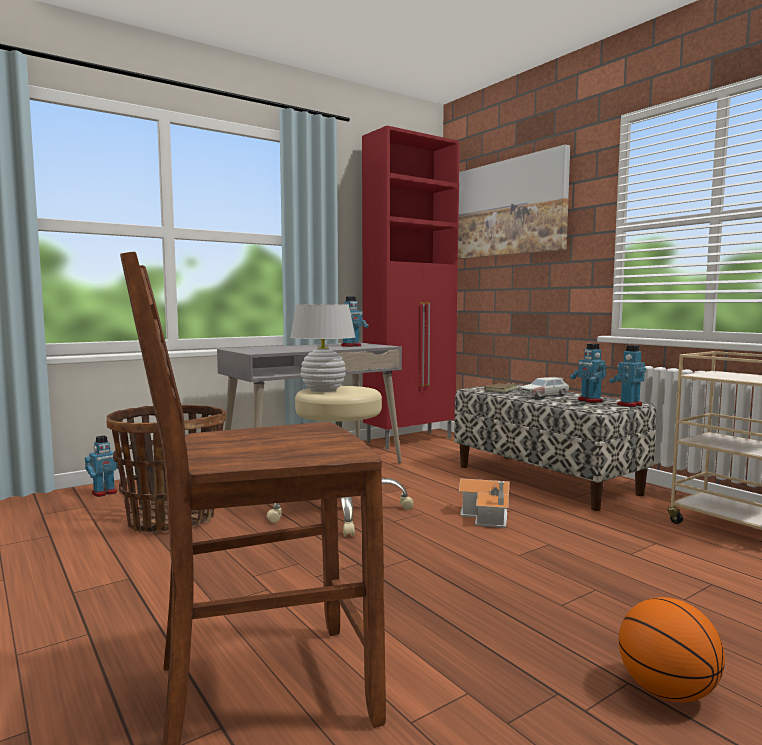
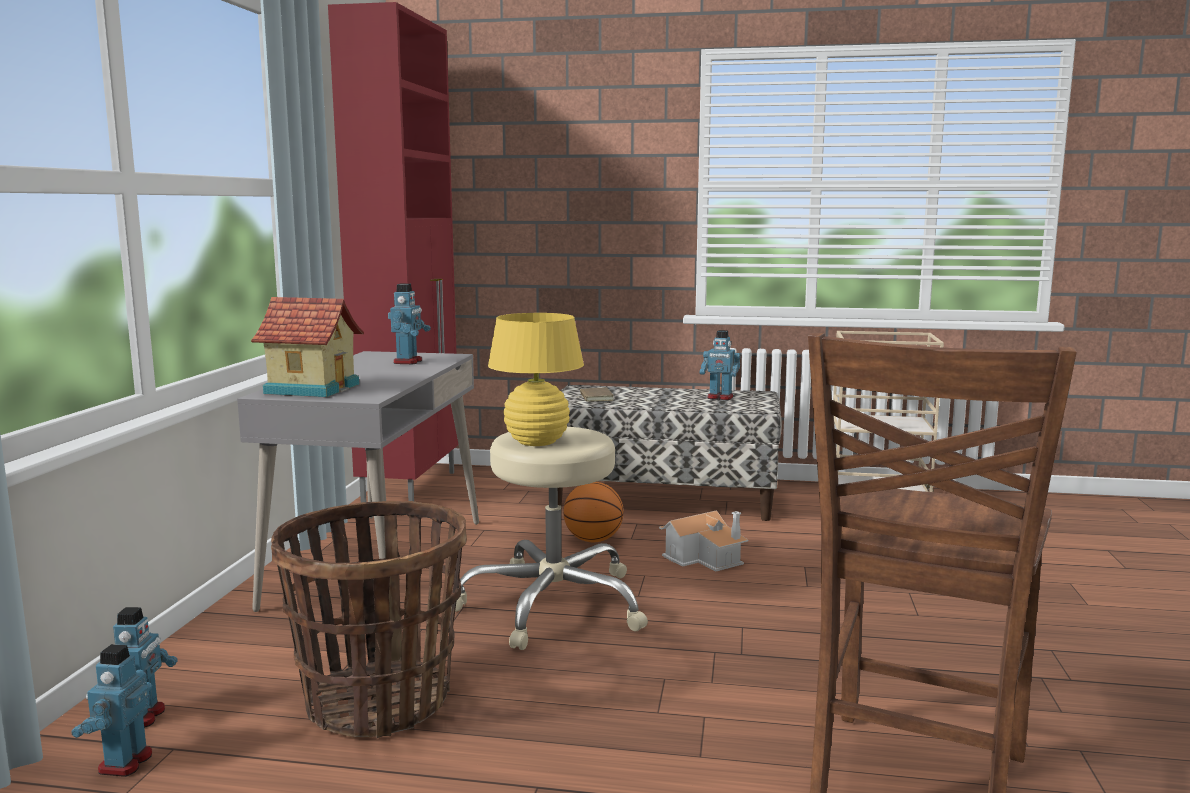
camera: 45 degrees left, 5 degrees up
(258, 349) = (313, 388): none -> toy house
(323, 390) = (537, 442): white table lamp -> yellow table lamp
(511, 208) = (532, 141): picture -> none
(543, 394) = (657, 397): toy car -> none
(628, 405) = (764, 397): toy robot -> toy robot (124, 763)
(667, 692) = (1074, 645): basketball -> basketball (593, 540)

